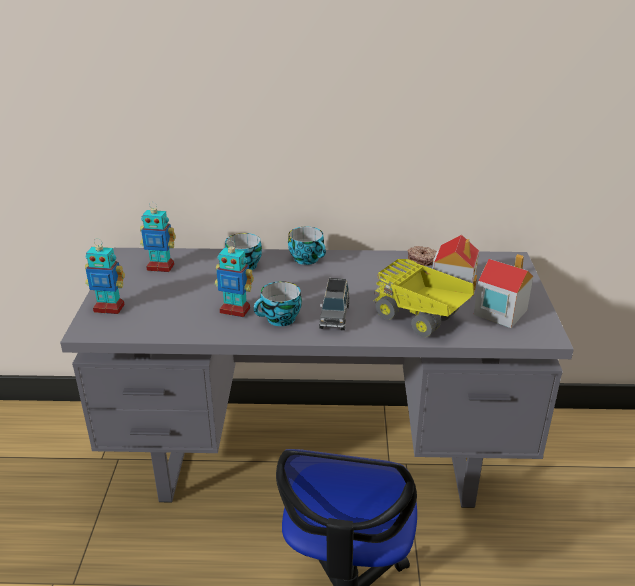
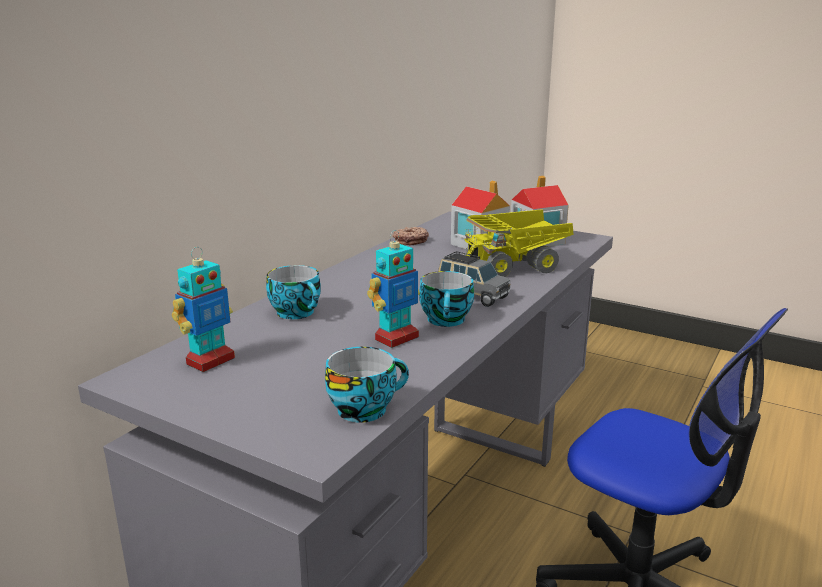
camera: 60 degrees left, 10 degrees down
(109, 308) = (273, 420): toy robot -> none
(308, 259) = (333, 280): cup -> cup (365, 408)

